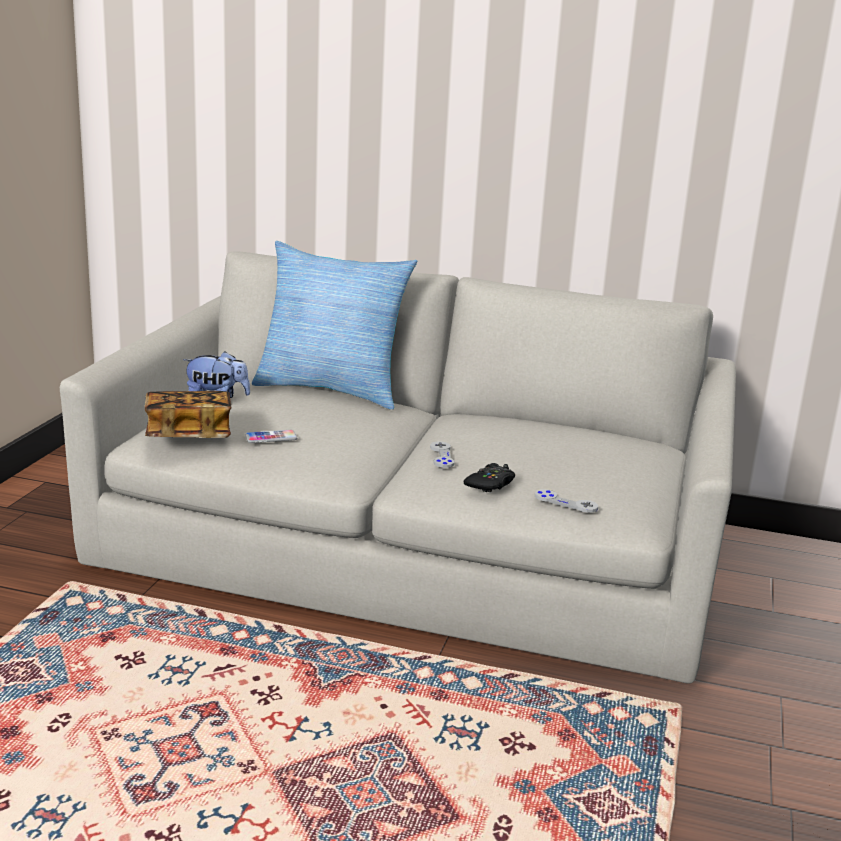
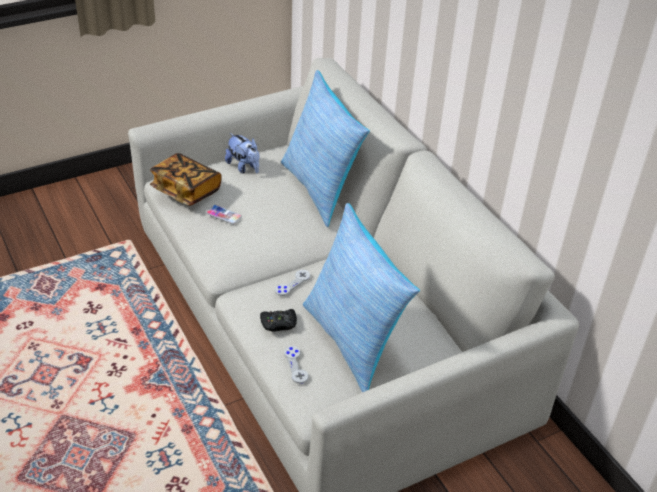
camera: 45 degrees right, 20 degrees up
(576, 467) = (353, 341): none -> pillow

